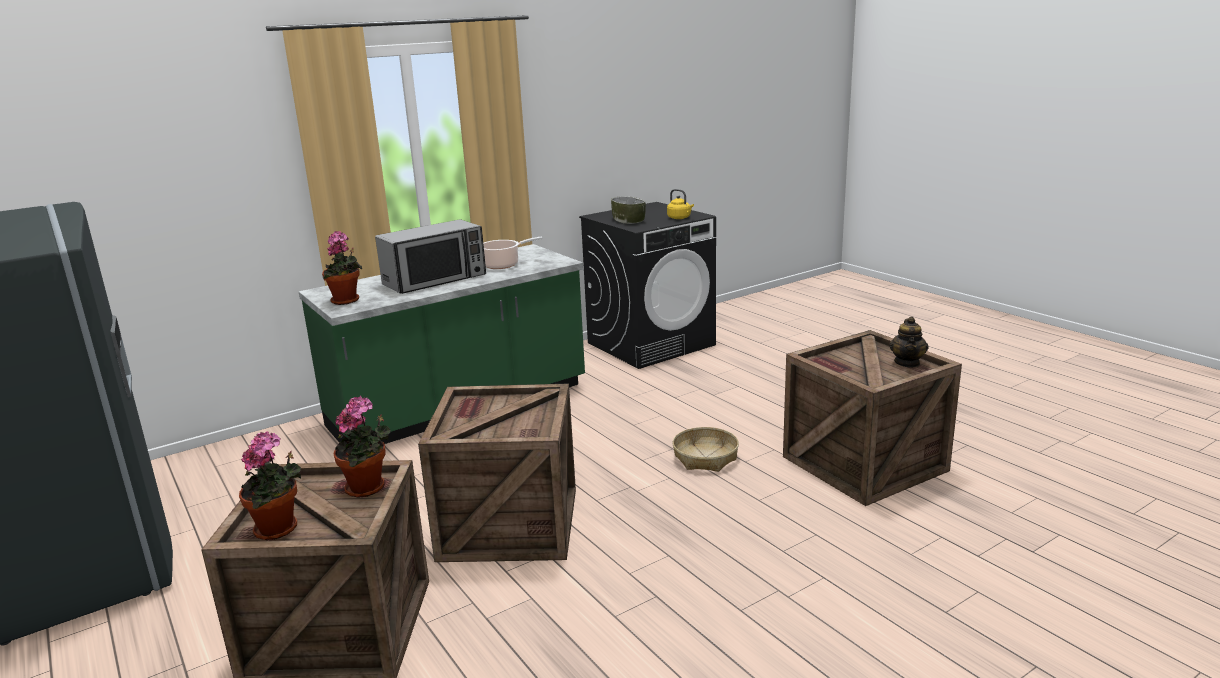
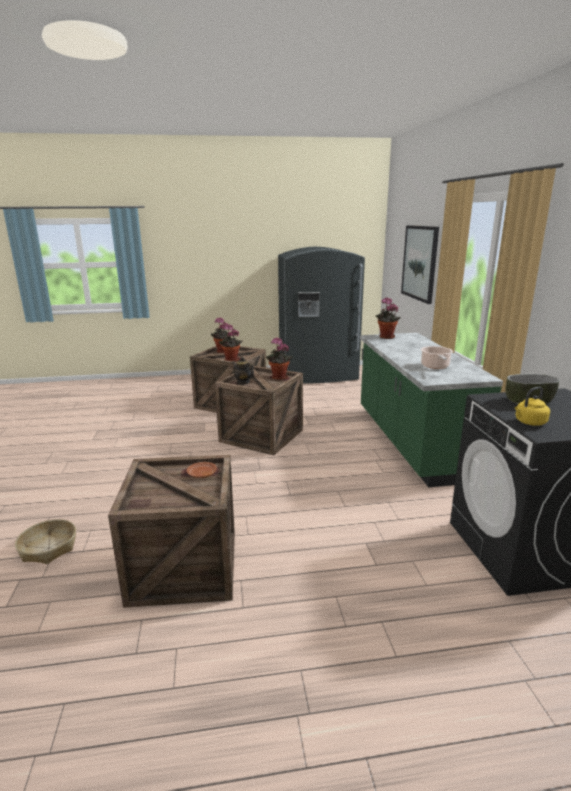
camera: 115 degrees right, 0 degrees up
(172, 187) = (419, 263): none -> picture
(435, 280) = (410, 351): microwave -> none
(474, 407) = (278, 378): none -> potted plant
(705, 457) = (266, 502): basket -> basket (49, 548)
(834, 361) = (201, 474): none -> brown plate
(907, 363) = (155, 502): teapot -> teapot (243, 382)

